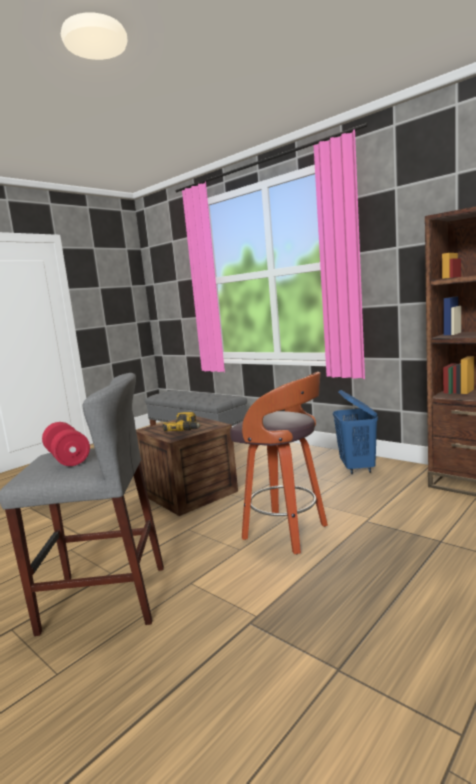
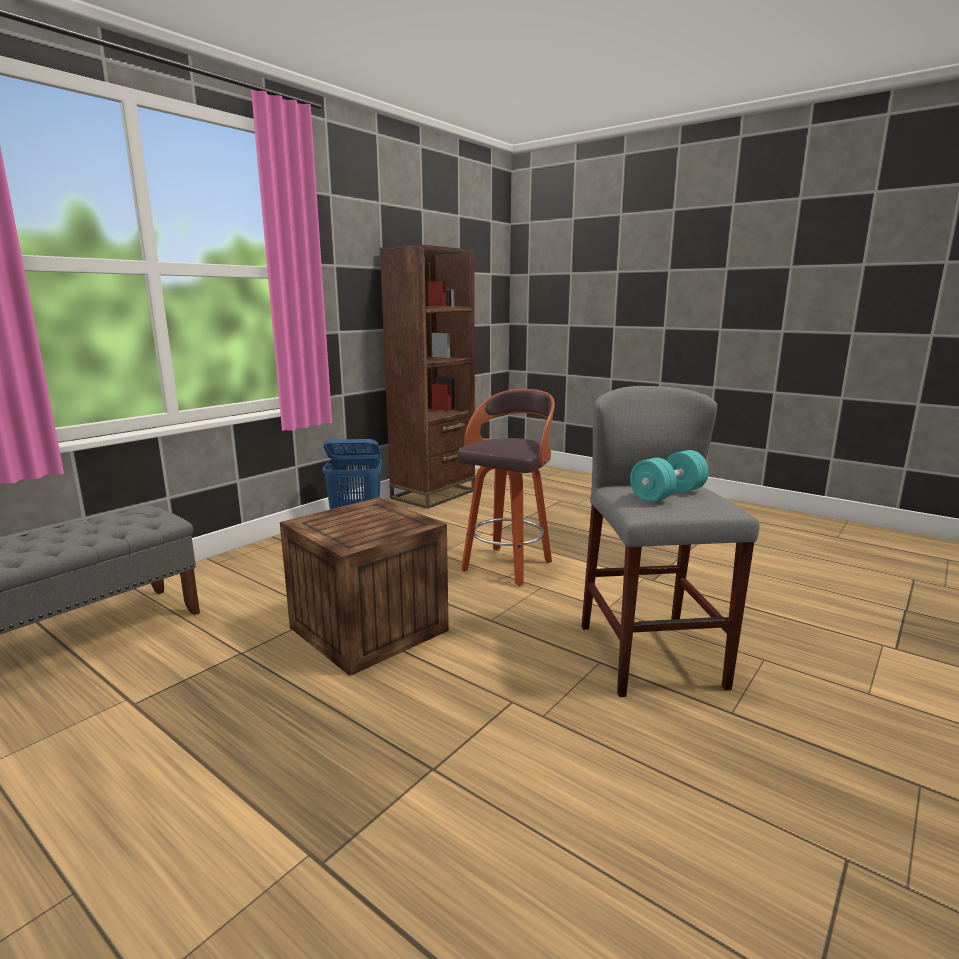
camera: 95 degrees left, 5 degrees up
(68, 458) = (667, 495): red dumbbell -> turquoise dumbbell
(186, 428) = (375, 519): power drill -> none

